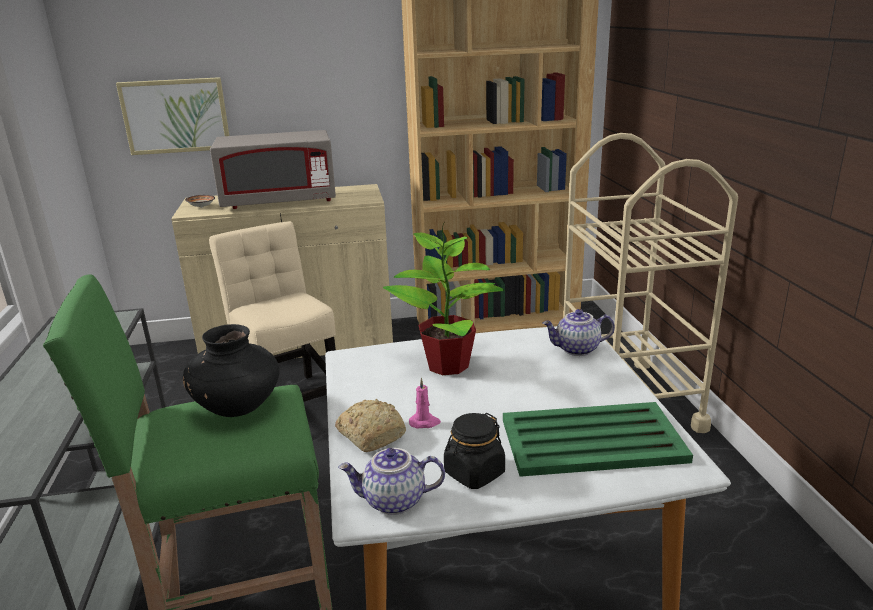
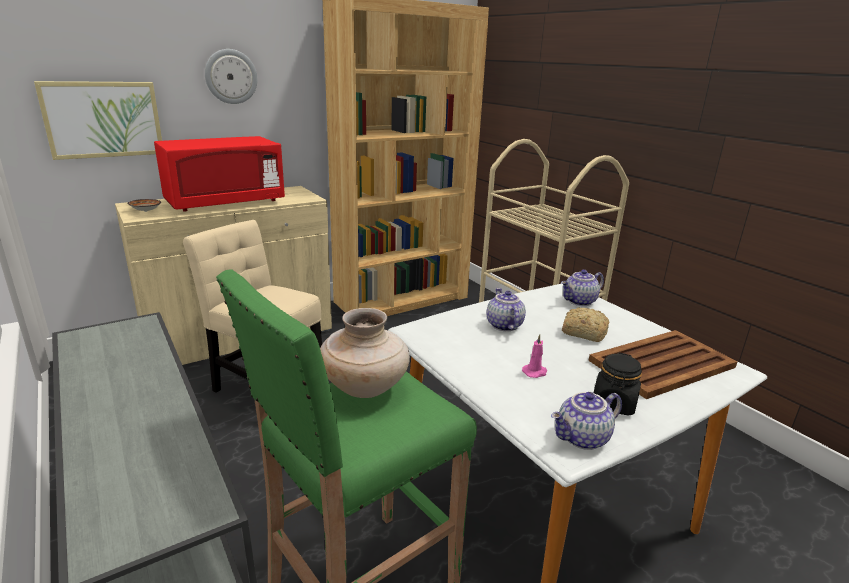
camera: 25 degrees left, 0 degrees up
(238, 407) = (365, 388): black vase -> beige vase
(280, 201) = (225, 203): grey microwave -> red microwave
(299, 67) = (231, 76): none -> wall clock
(371, 434) = (505, 389): bread -> bread (583, 332)
(449, 365) = (503, 325): potted plant -> teapot
(593, 440) = (663, 364): green tray -> brown tray

